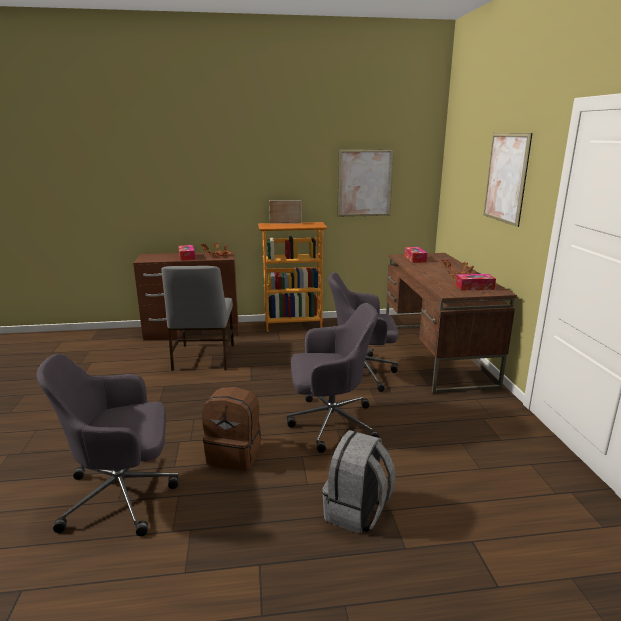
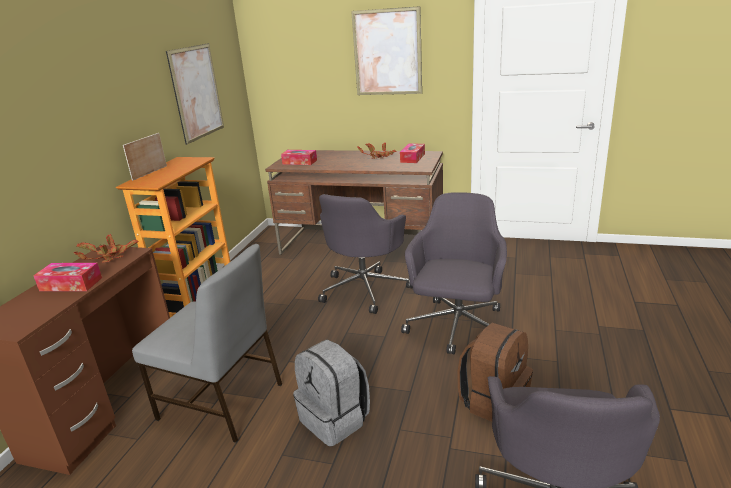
camera: 65 degrees left, 5 degrees up
(357, 512) = (600, 342): grey backpack -> grey backpack (335, 419)

